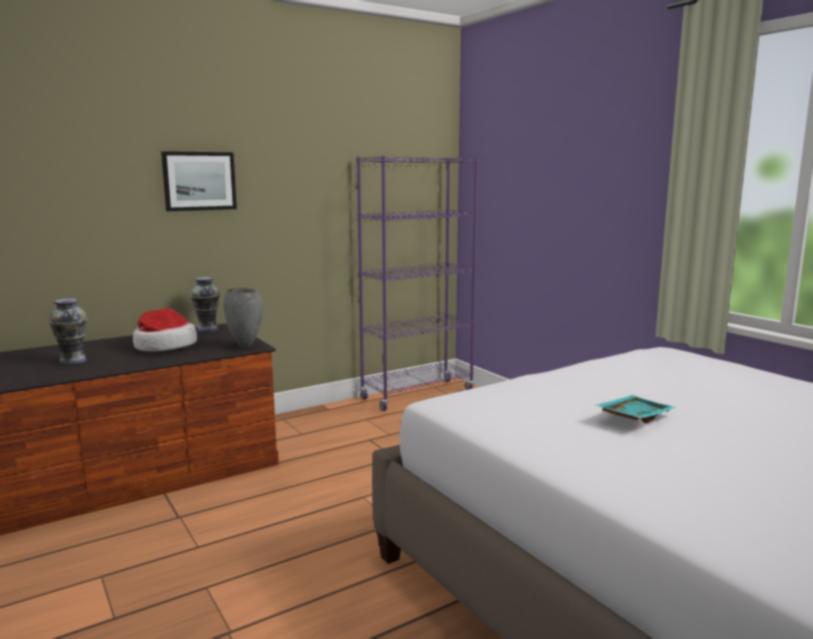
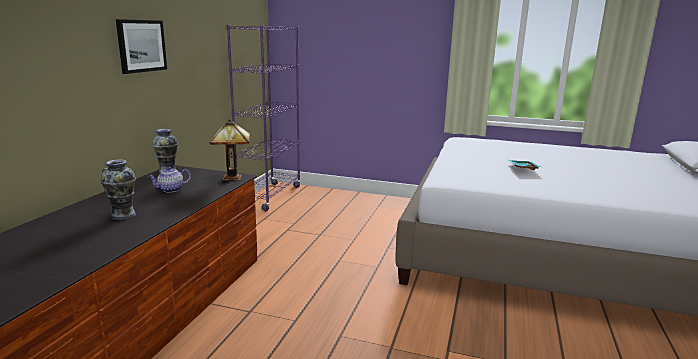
camera: 40 degrees left, 5 degrees up
(164, 346) = (170, 190): hat -> teapot
(246, 346) = (234, 177): grey vase -> table lamp

